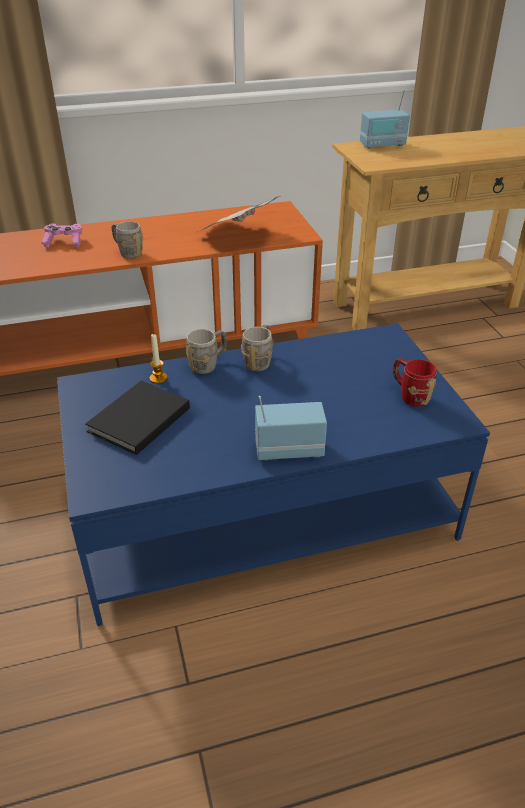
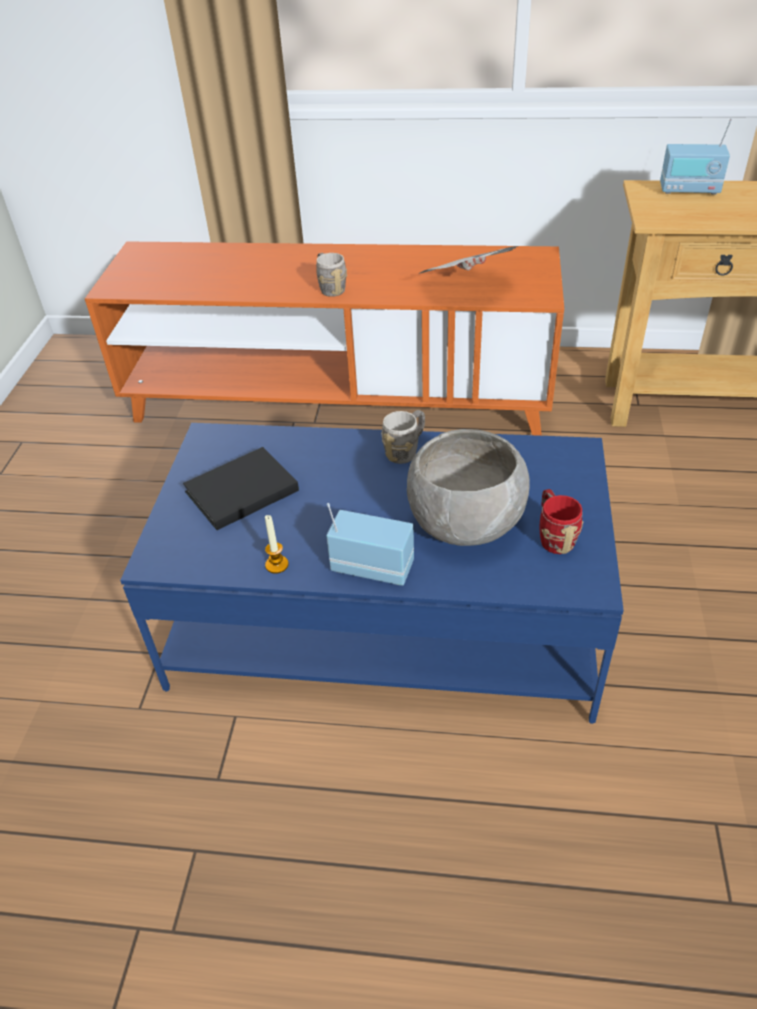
camera: 25 degrees right, 5 degrees up
(64, 242) = (273, 264): pink game controller -> none
(158, 378) = (287, 447): candle -> candle (277, 565)
(208, 364) = (348, 442): grey mug -> none
(341, 402) = (466, 524): none -> grey bowl

